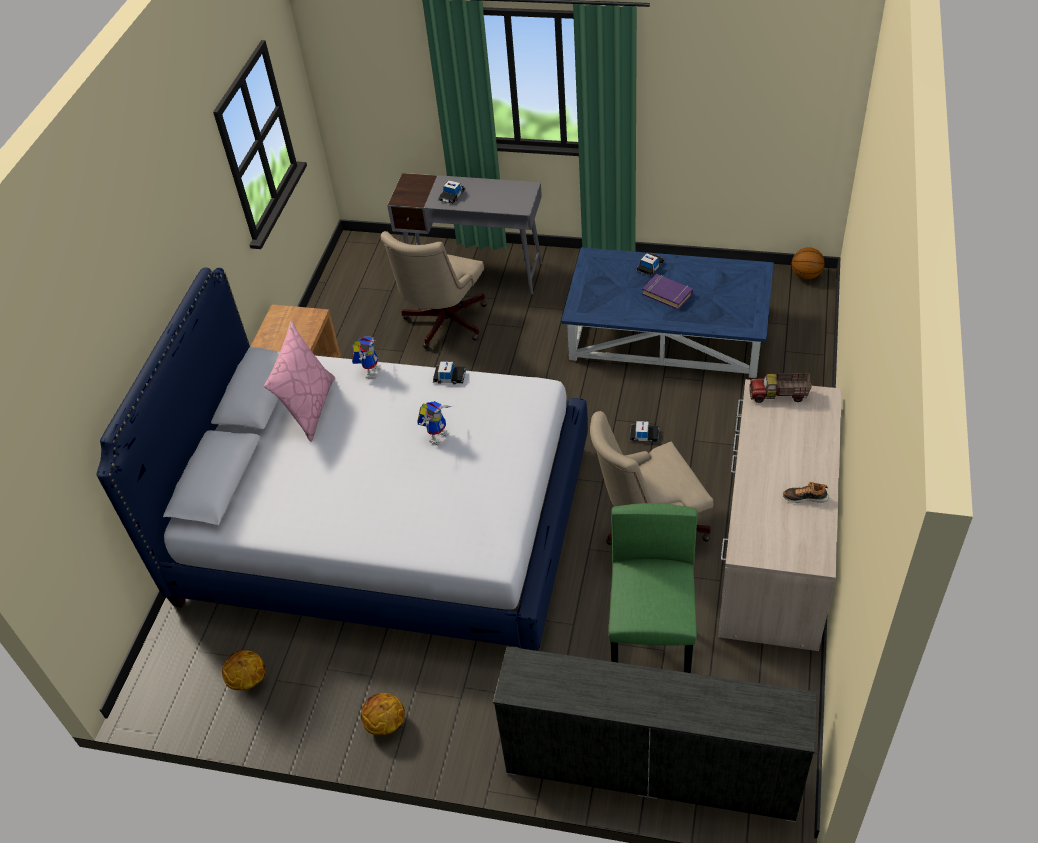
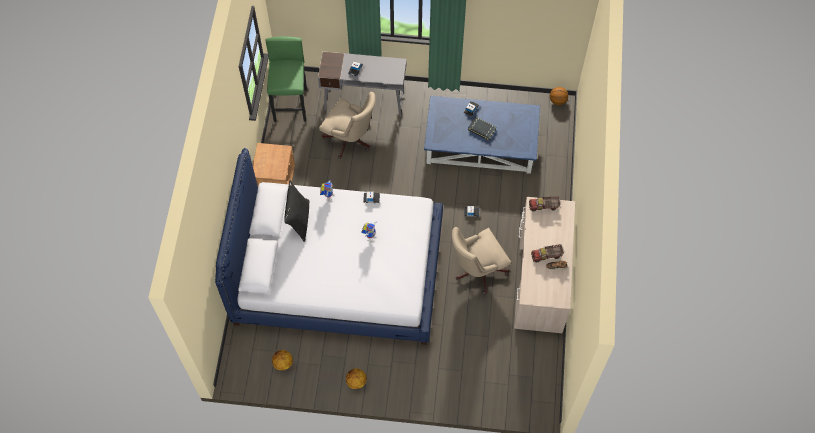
camera: 10 degrees left, 15 degrees up
(309, 408) = (299, 220): pink pillow -> black pillow
(442, 325) = (350, 140): beige office chair -> beige office chair turned 75 degrees counterclockwise
(651, 662) = (482, 343): green stool -> green stool (291, 105)
(651, 768) = (485, 396): white dresser -> none
(667, 294) = (481, 129): purple book -> black book
(784, 478) = (546, 256): none -> toy truck

